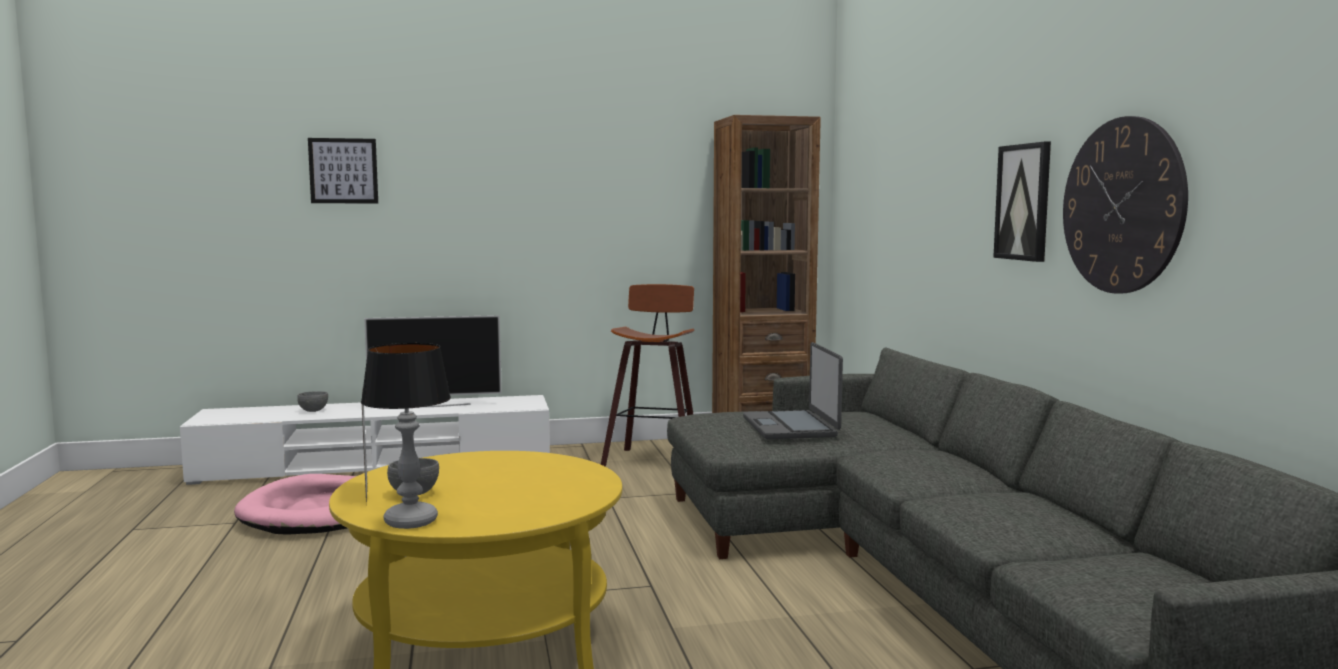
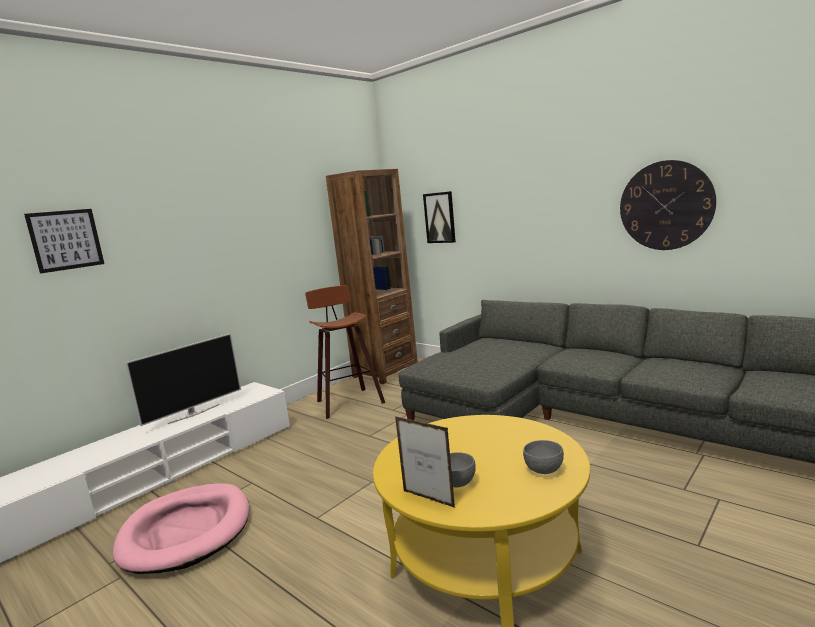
camera: 35 degrees left, 5 degrees up
(313, 411) = (94, 453): grey bowl -> grey bowl (544, 471)
(412, 521) = (518, 504): table lamp -> none
(791, 427) = (488, 357): laptop -> none
(1023, 202) = (582, 209): picture -> picture (440, 217)

